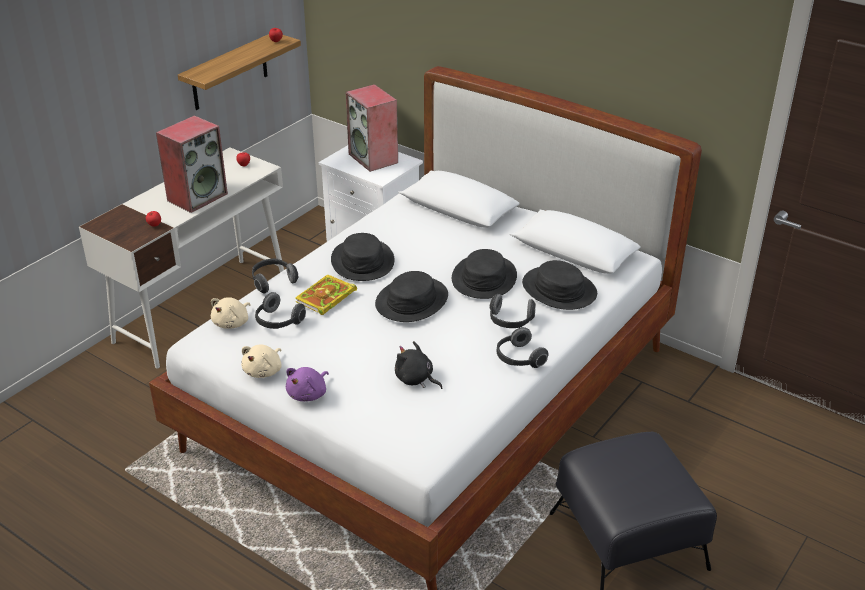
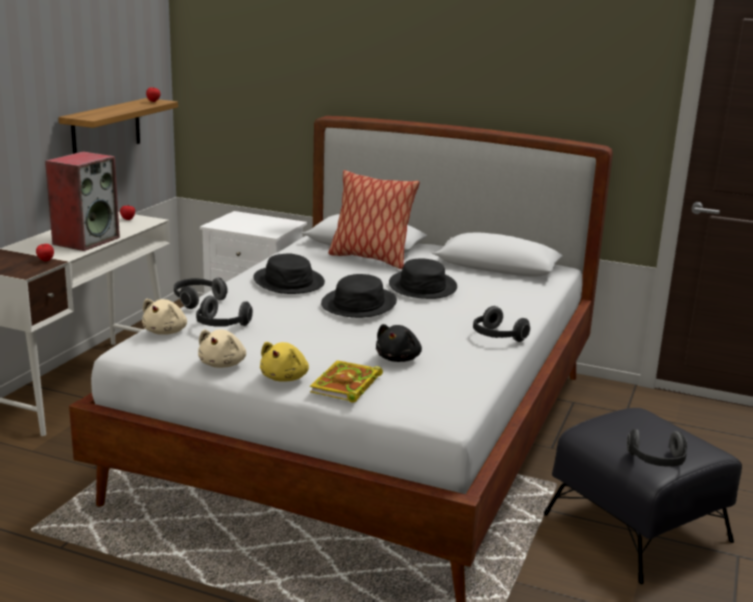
camera: 15 degrees left, 15 degrees down
(308, 394) = (285, 378): purple plush toy -> yellow plush toy
(325, 298) = (264, 307): book -> book (346, 386)
(374, 158) = (256, 222): speaker -> none
(415, 379) = (399, 358): black plush toy -> black plush toy turned 90 degrees counterclockwise
(454, 230) = (370, 259): none -> pillow
(510, 322) = (470, 313): headphones -> headphones (657, 462)
(559, 289) = (502, 289): black hat -> none

